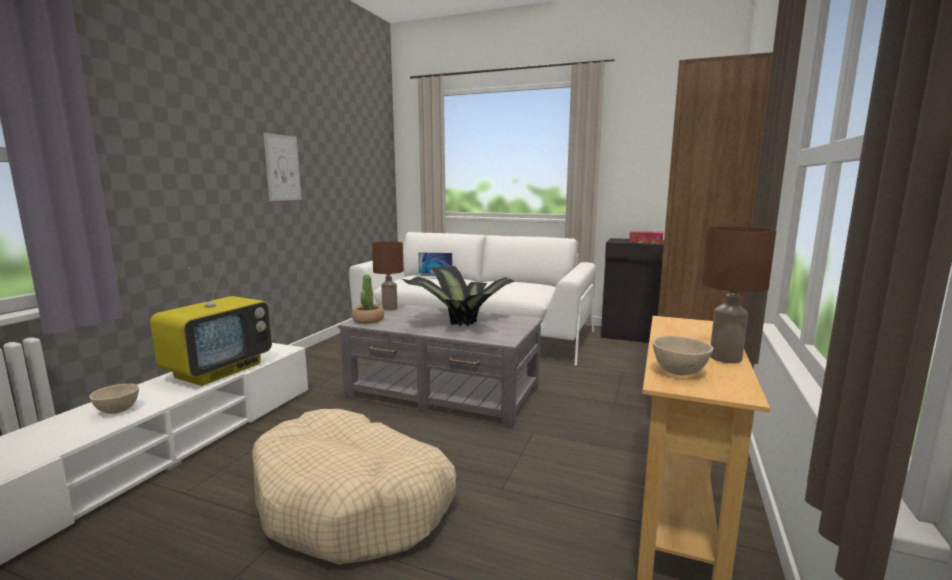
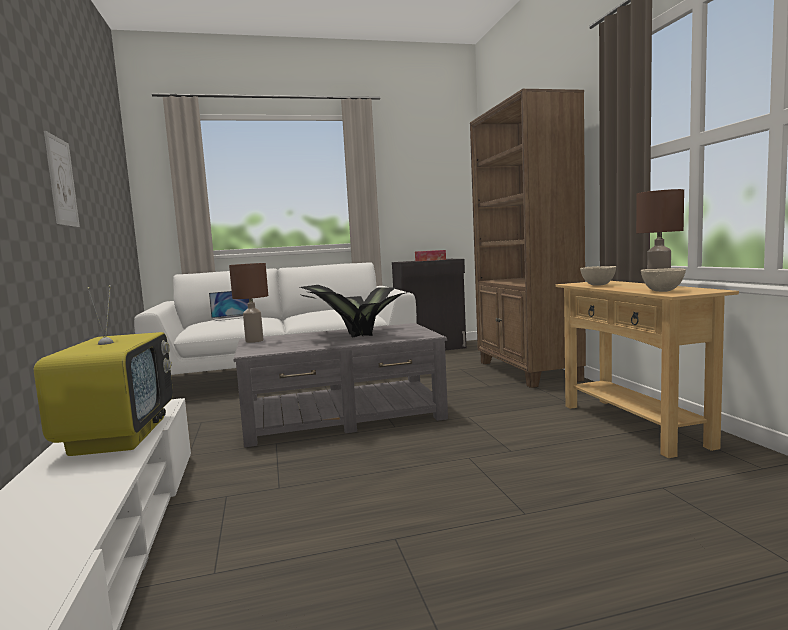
camera: 35 degrees left, 5 degrees down
(117, 411) = (61, 498): beige bowl -> beige bowl (597, 285)
(353, 502) = (416, 502): beige dog bed -> none
(368, 320) = (258, 350): potted plant -> none

